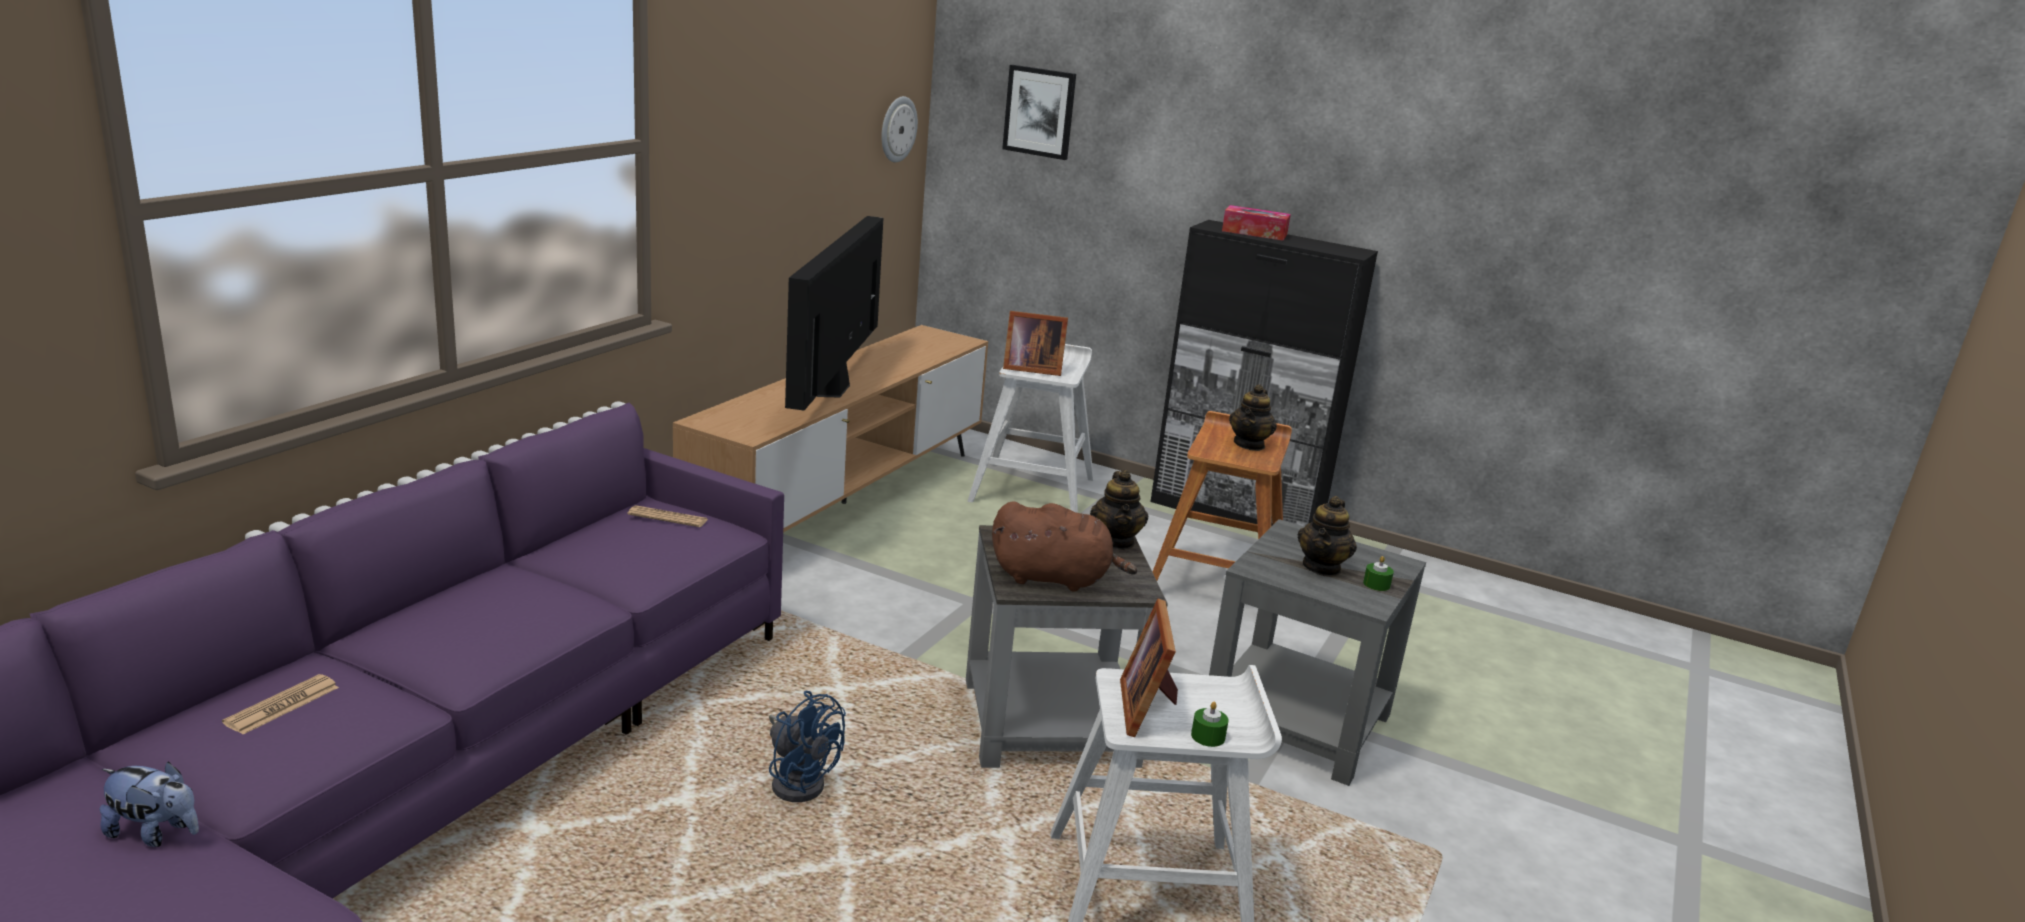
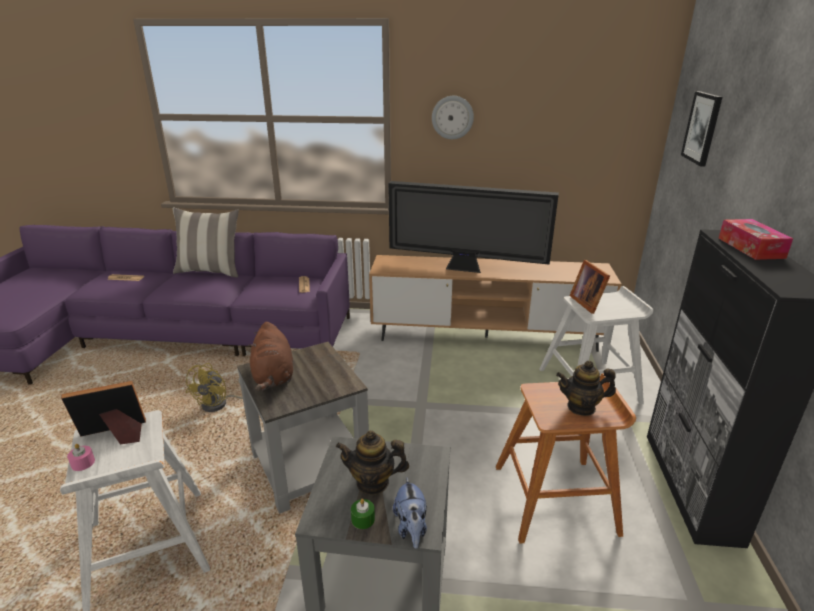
camera: 70 degrees right, 5 degrees up
(156, 833) = (59, 289): plush toy -> plush toy (411, 528)
(428, 593) = (210, 271): none -> pillow
(799, 781) = (220, 404): blue fan -> yellow fan
(832, 389) = (466, 269): television -> television turned 150 degrees counterclockwise
(897, 129) = (623, 134): wall clock -> wall clock (452, 117)
(1116, 541) = (342, 385): teapot -> none
(1208, 736) = (83, 463): green candle -> pink candle

